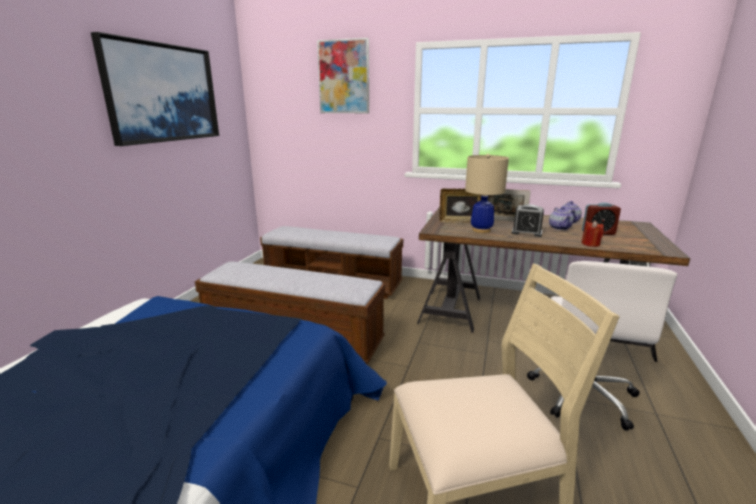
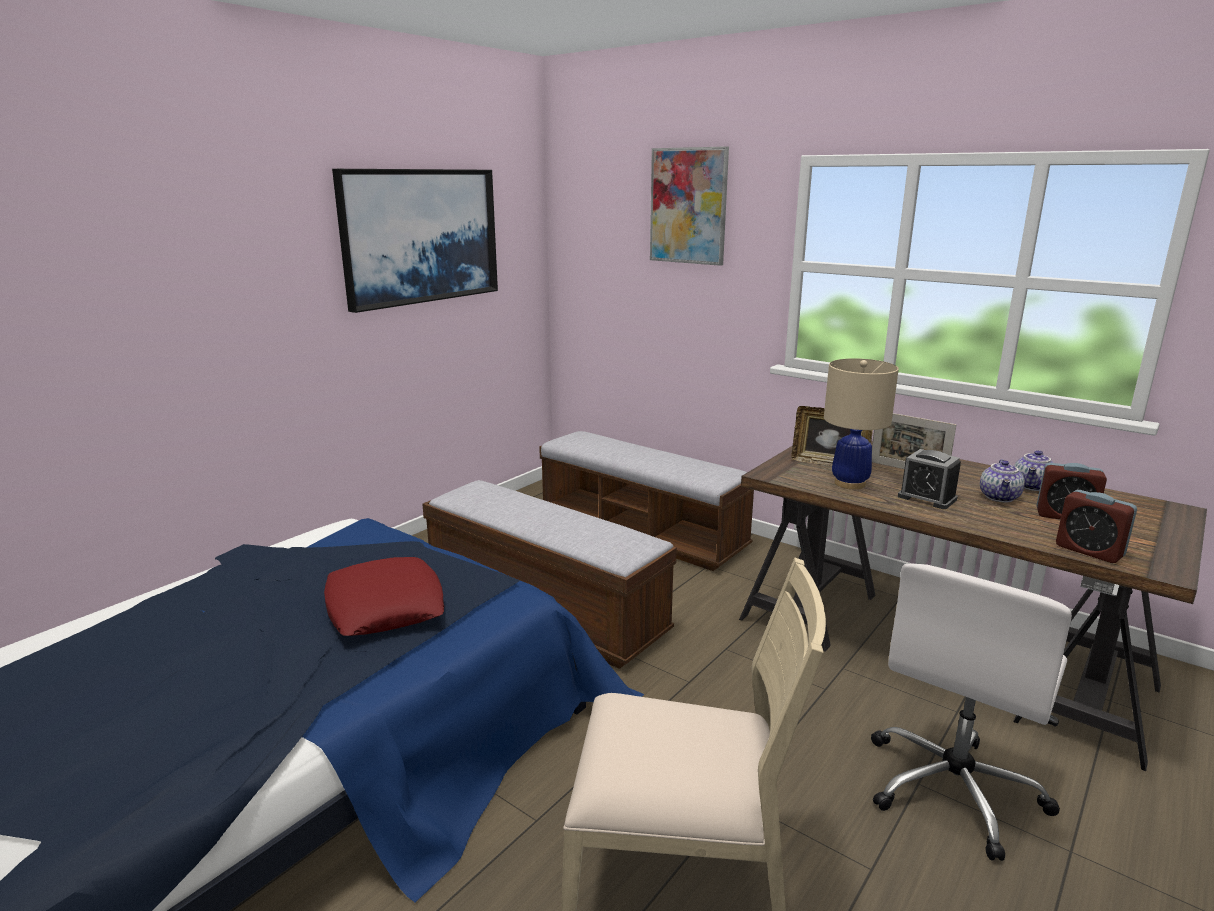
camera: 20 degrees right, 0 degrees up
(206, 355) = (384, 606): none -> red pillow
(590, 244) = (1024, 535): red candle -> none
(626, 247) = (1089, 551): none -> alarm clock

